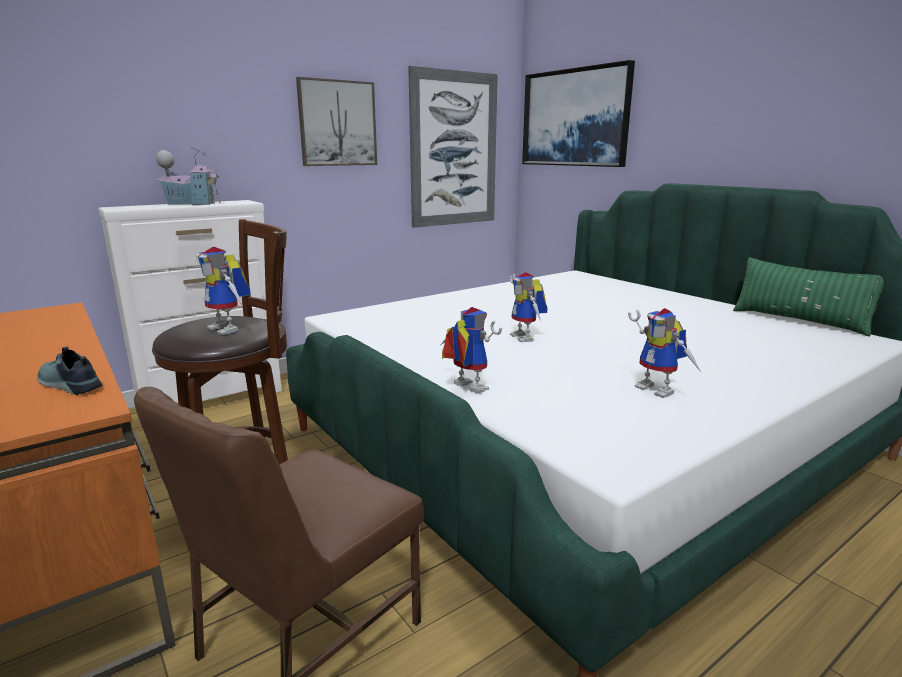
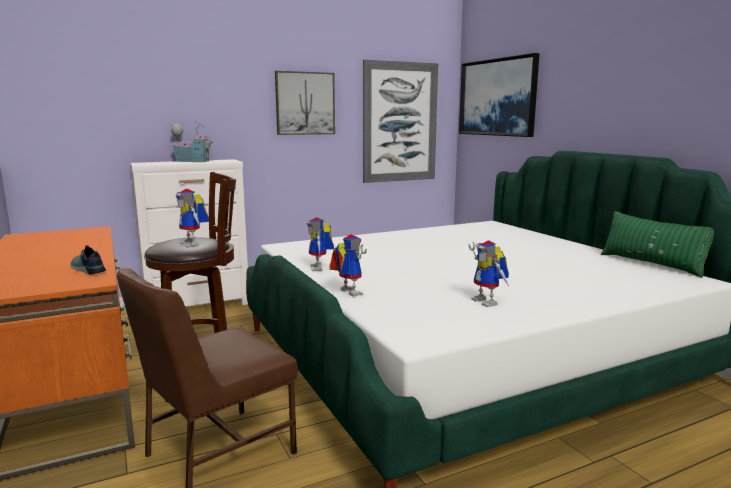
camera: 10 degrees right, 5 degrees down
(526, 338) = (415, 265): toy robot -> toy robot (320, 268)

